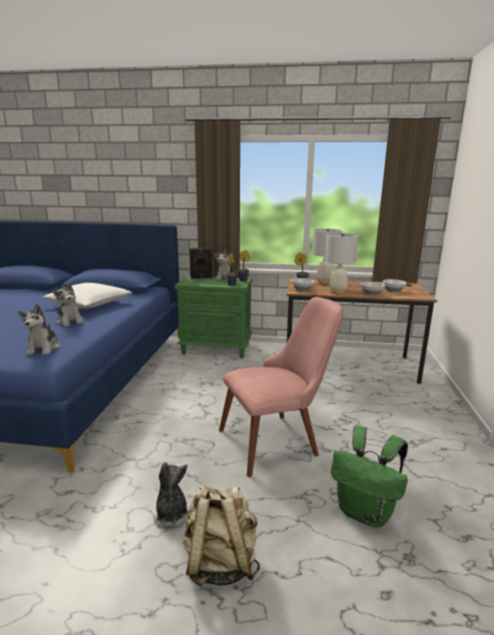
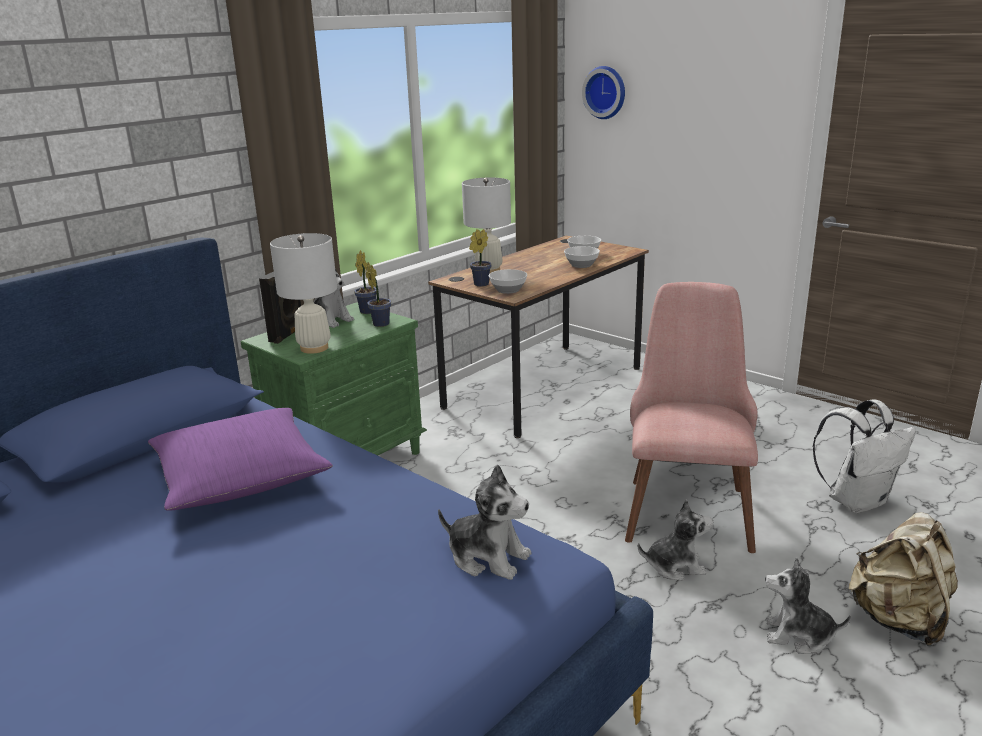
camera: 55 degrees left, 5 degrees up
(70, 321) = (343, 511): plush toy -> plush toy (675, 566)
(89, 304) = (240, 476): white pillow -> purple pillow
(338, 292) = (549, 277): white table lamp -> white table lamp (314, 348)
(365, 512) = (857, 500): green backpack -> white backpack
(462, 190) = (606, 92): none -> wall clock

